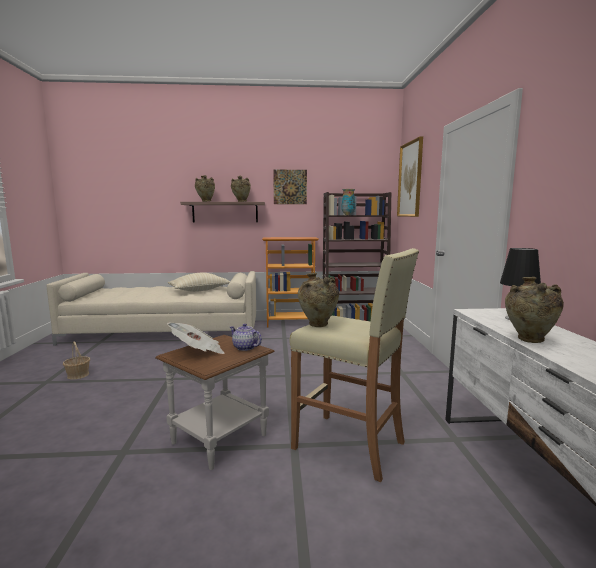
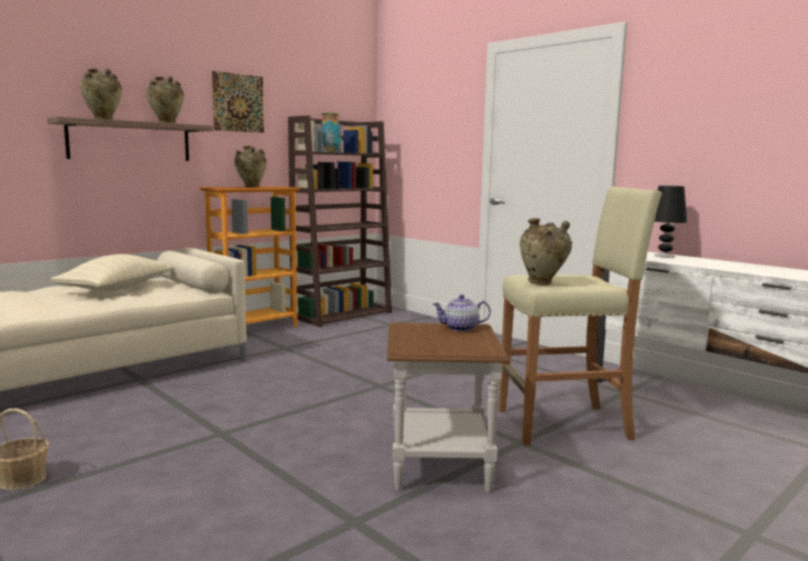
camera: 40 degrees left, 0 degrees up
(198, 352) = (426, 342): newspaper -> none
(410, 179) = (410, 106): picture -> none
(529, 340) = (719, 267): beige vase -> beige vase (251, 187)

